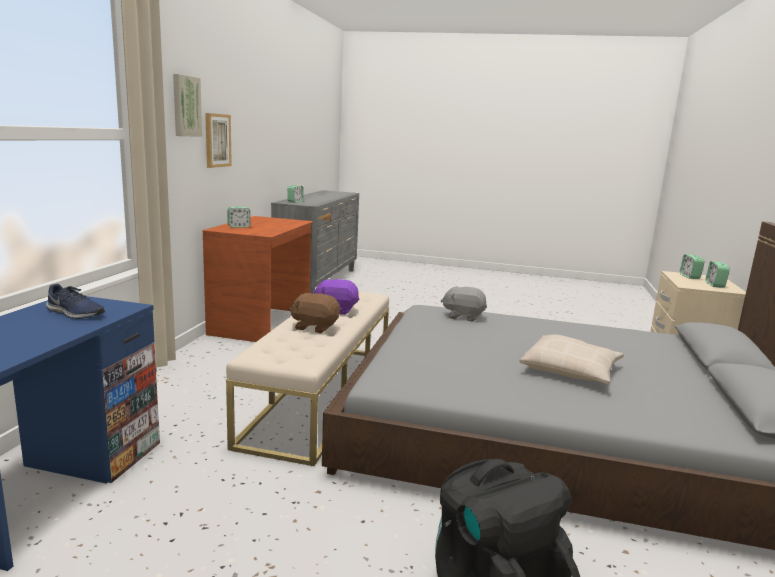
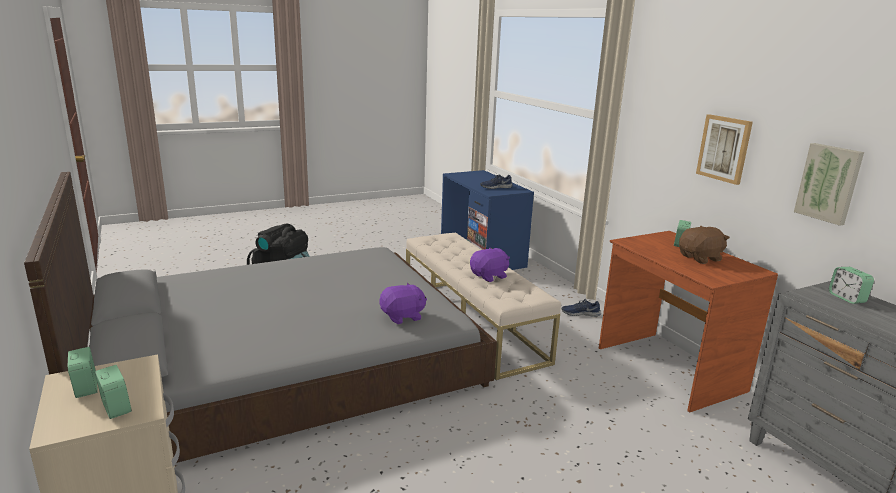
camera: 140 degrees right, 5 degrees up
(185, 106) = (680, 104): picture -> picture (829, 183)
(206, 364) = (580, 313): none -> blue shoe
(315, 327) = (466, 259): brown plush toy -> brown plush toy (700, 258)
(463, 316) = (402, 316): grey plush toy -> purple plush toy
(571, 370) = (275, 293): beige pillow -> none

